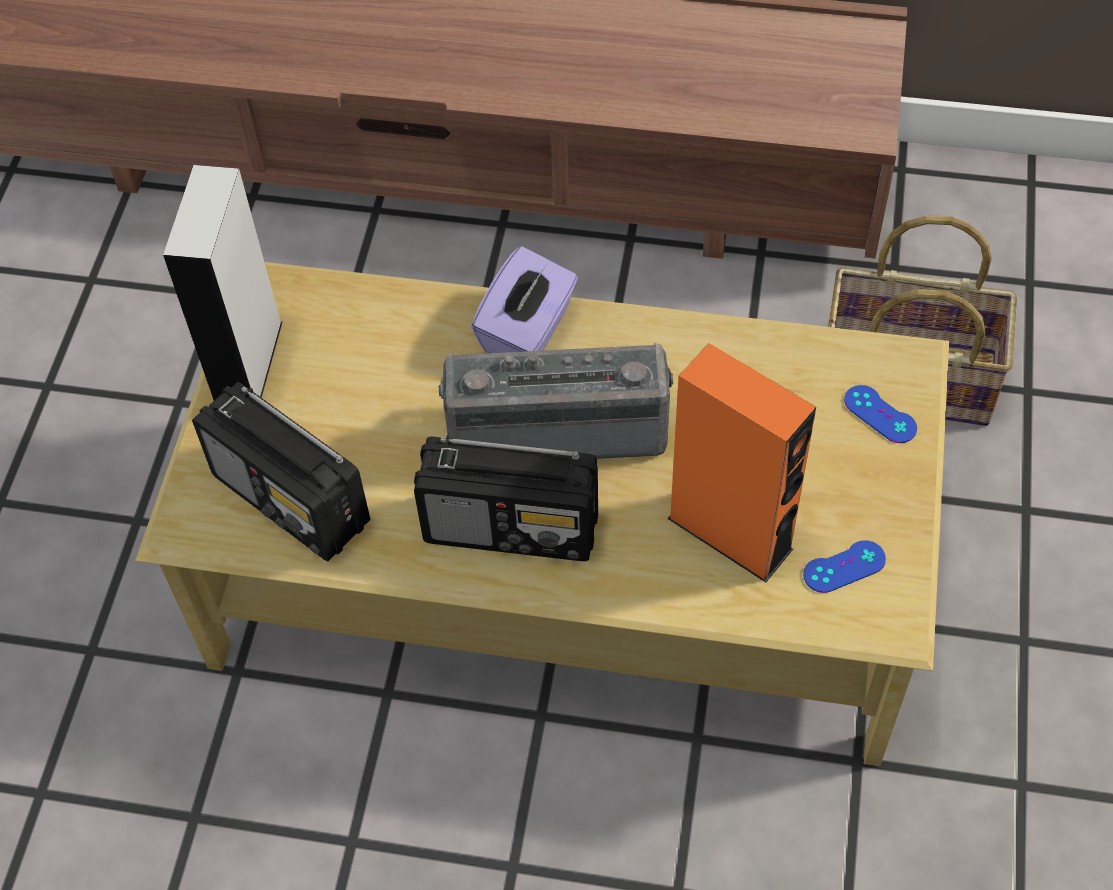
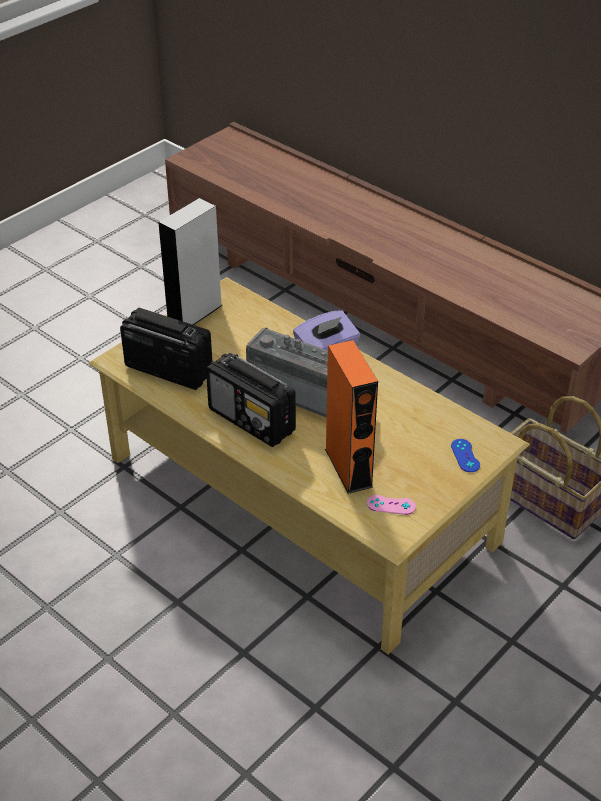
camera: 30 degrees right, 15 degrees down
(292, 501) = (168, 369): radio -> radio turned 135 degrees clockwise
(844, 567) = (391, 505): blue game controller -> pink game controller

